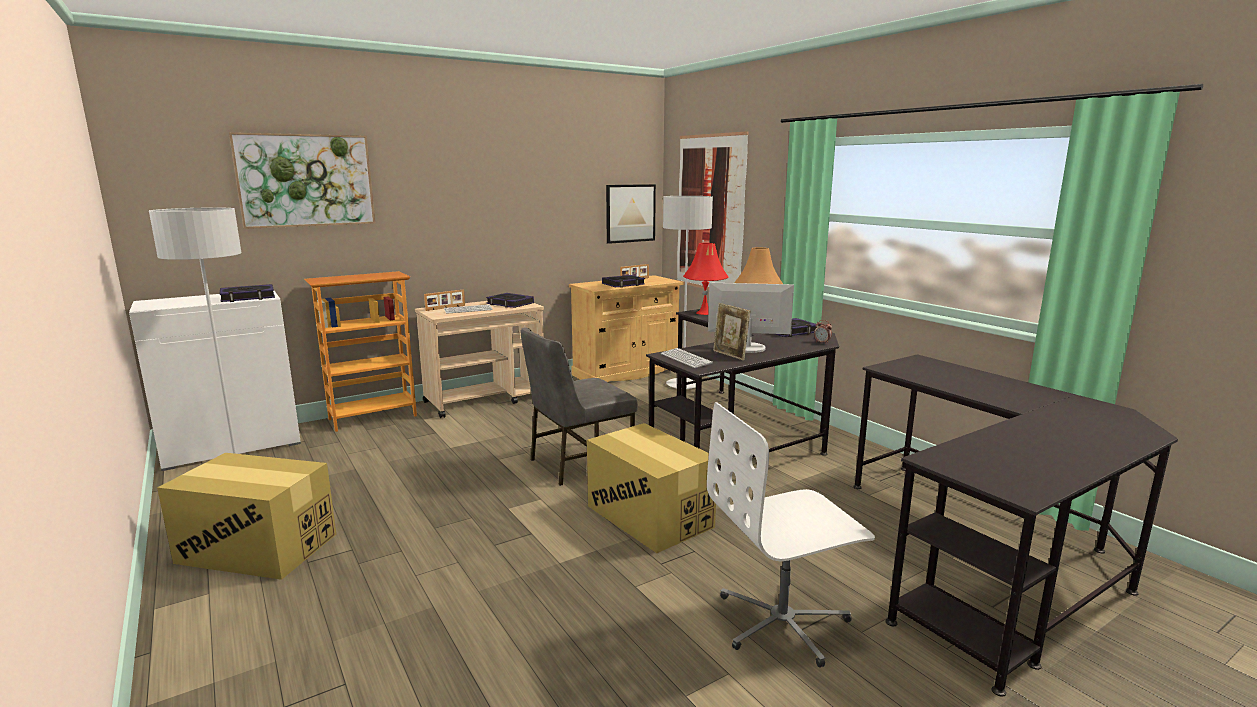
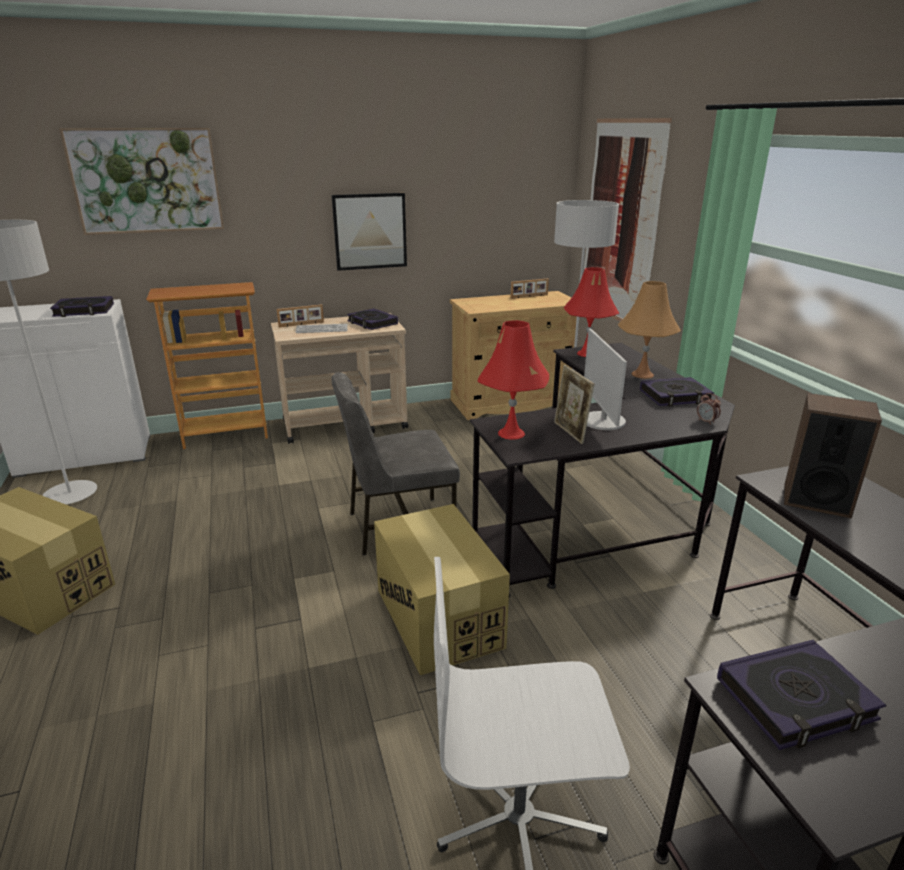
camera: 15 degrees right, 10 degrees up
(623, 284) = (510, 304): book -> book (795, 700)
(630, 213) = (531, 216): picture -> picture (370, 231)
(685, 359) = (511, 433): keyboard -> red table lamp
(748, 348) = (602, 421): monitor -> monitor turned 120 degrees counterclockwise
(922, 374) = (816, 500): none -> speaker

